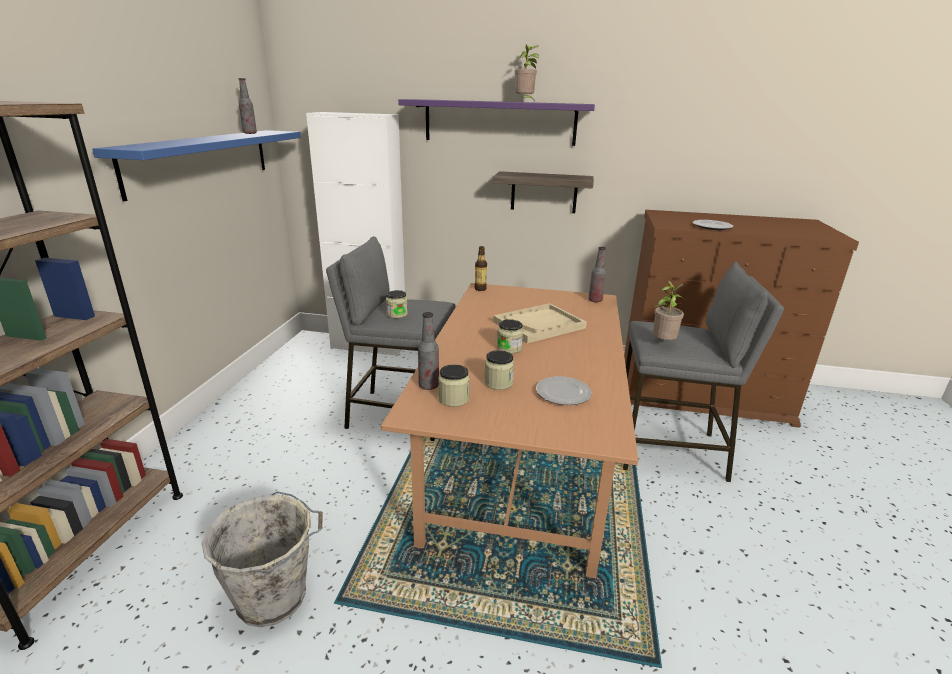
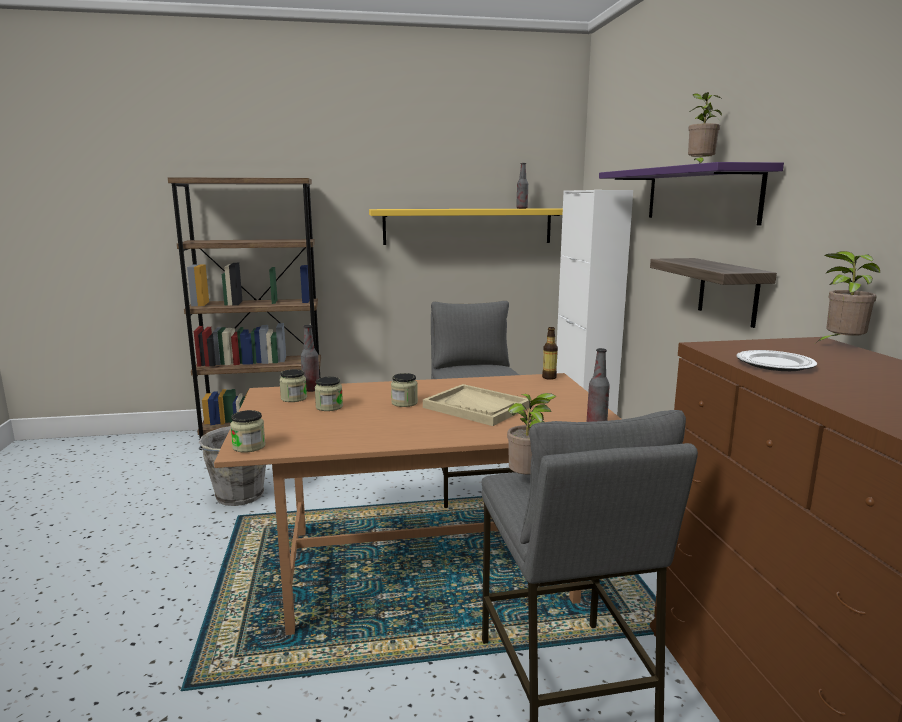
camera: 70 degrees right, 10 degrees down
(201, 160) = (468, 226): blue shelf -> yellow shelf
(397, 314) = (463, 370): jar -> jar (249, 446)
(563, 393) = (322, 428): plate -> none
(668, 212) = (840, 345): none -> potted plant

